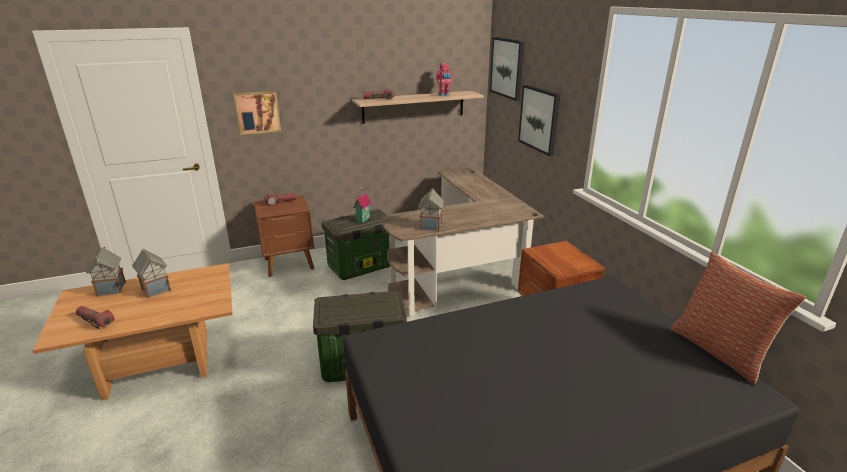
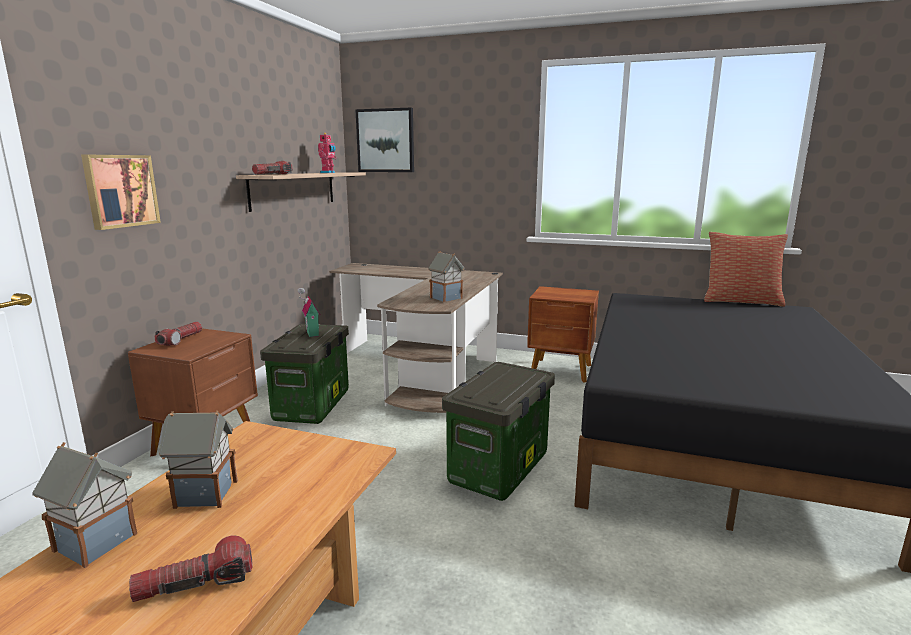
camera: 50 degrees left, 10 degrees down
(539, 119) = (453, 184): picture -> none

